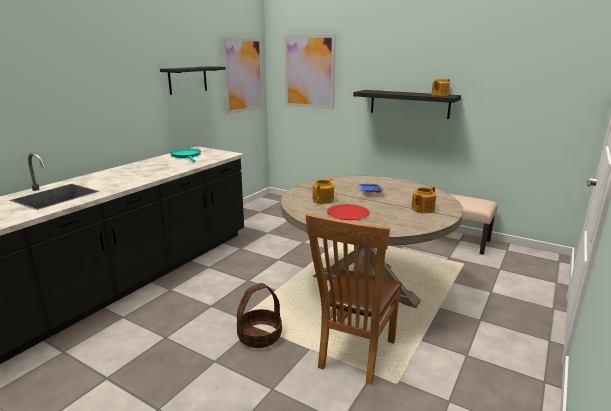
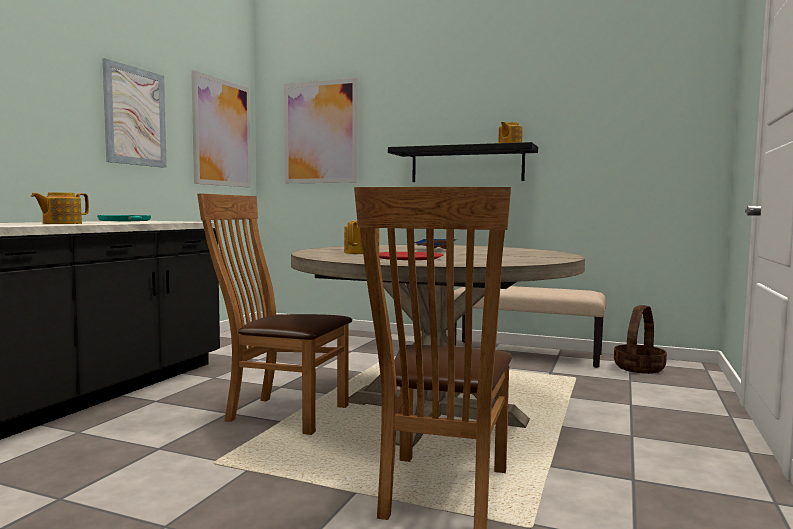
camera: 10 degrees left, 15 degrees down
(187, 80) = (135, 116): black shelf -> picture
(259, 336) = (256, 483): basket -> basket (639, 368)
(276, 283) = (280, 413): none -> brown chair
(422, 209) = (521, 255): teapot -> teapot (61, 223)

